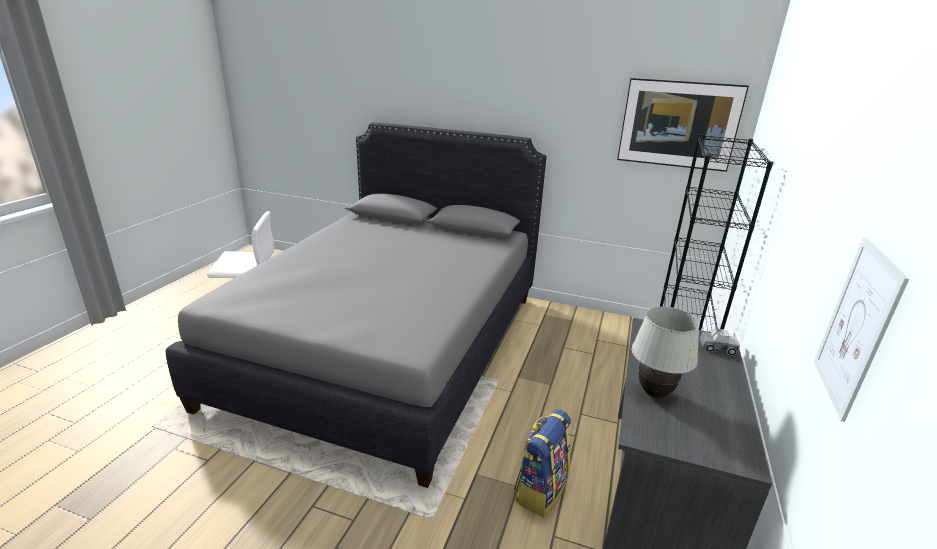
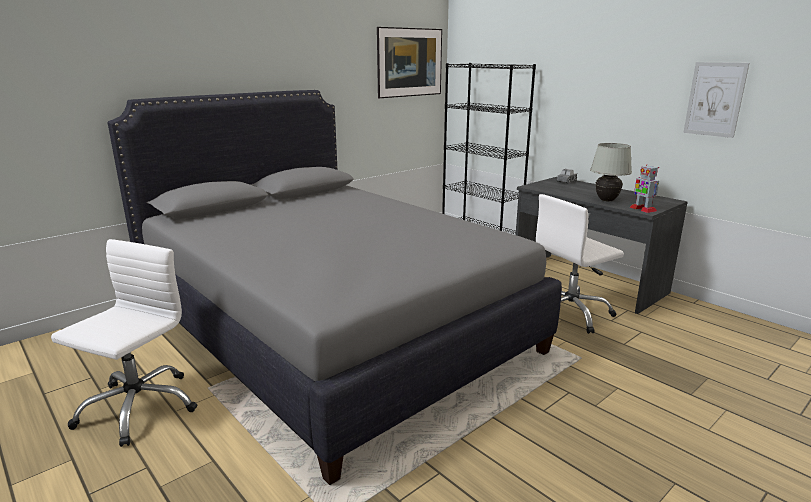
camera: 60 degrees left, 5 degrees down
(540, 490) = (569, 313): backpack -> white office chair
(646, 431) = (642, 209): none -> toy robot

